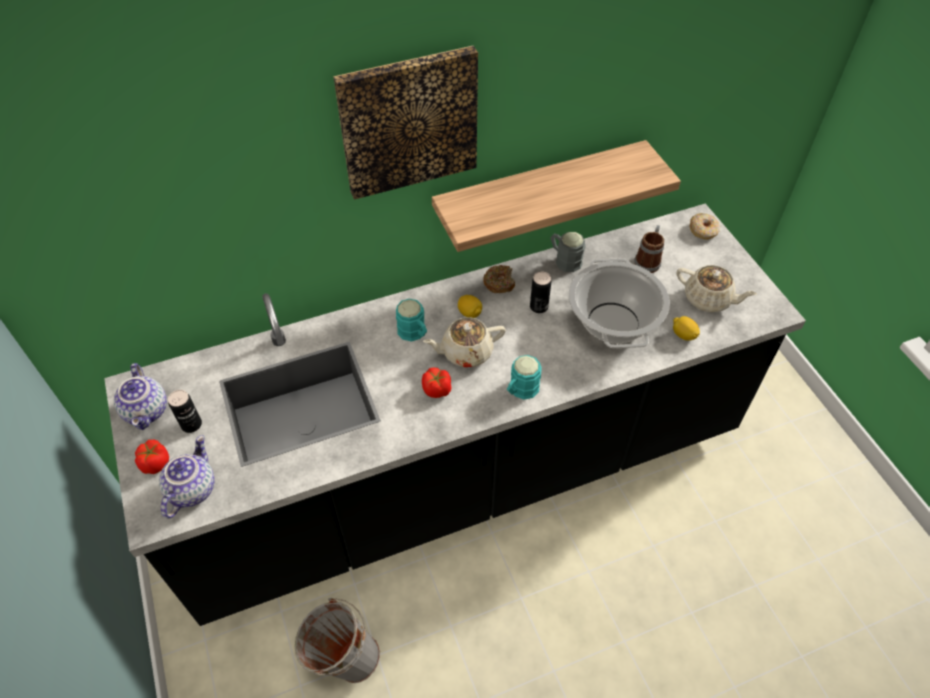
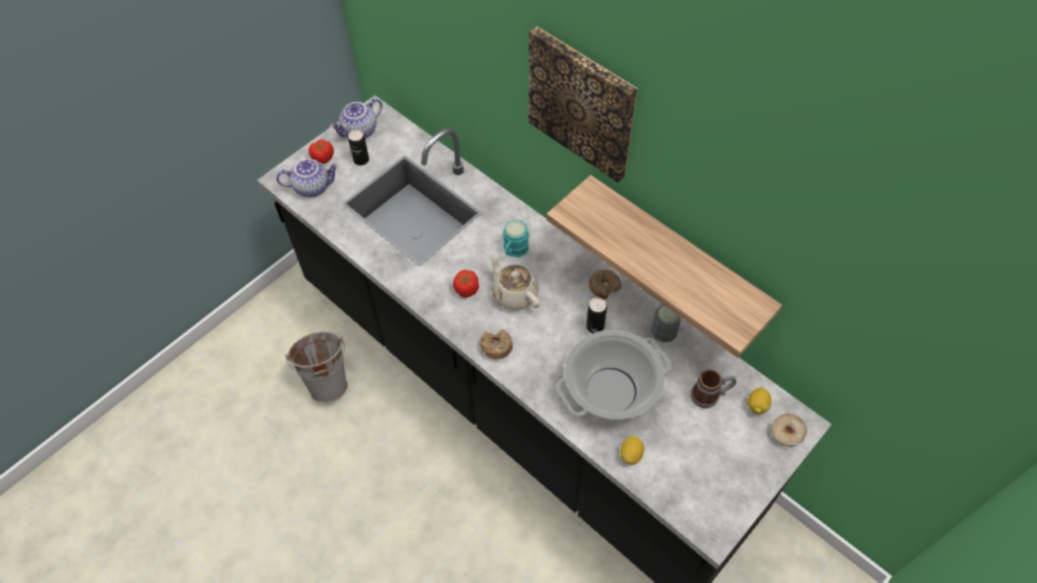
camera: 65 degrees right, 5 degrees up
(470, 313) = (557, 279): lemon -> lemon (757, 405)
(520, 390) = (496, 347): turquoise mug -> donut
(708, 299) = (691, 464): beige teapot -> none

